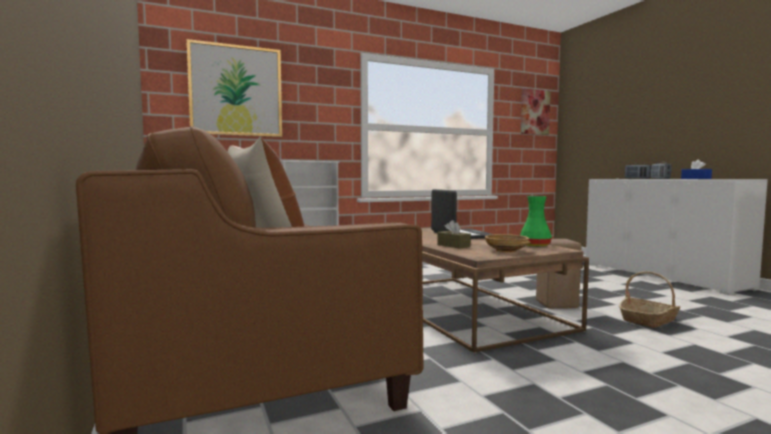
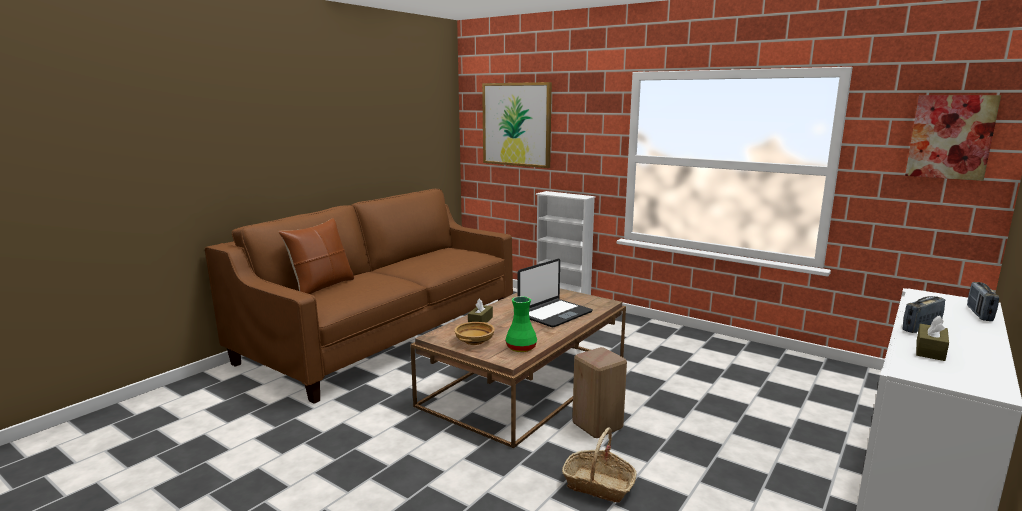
camera: 60 degrees right, 10 degrees up
(696, 178) = (930, 350): blue tissue box -> brown tissue box

